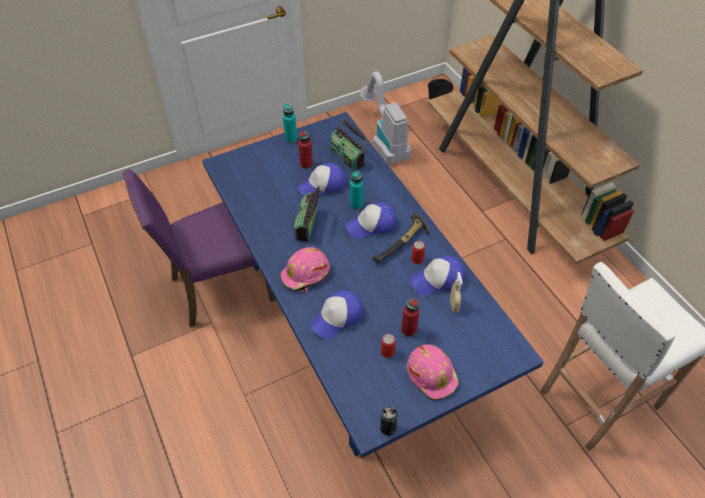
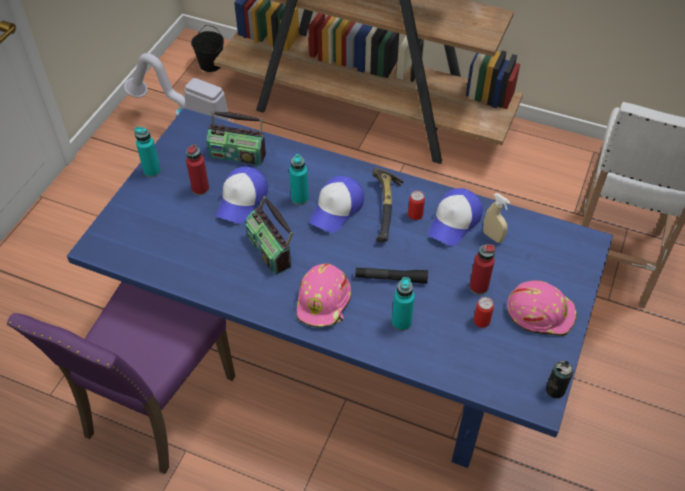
camera: 40 degrees left, 0 degrees up
(337, 318) = (401, 322): cap -> turquoise bottle
(359, 287) = (391, 278): none -> black flashlight

